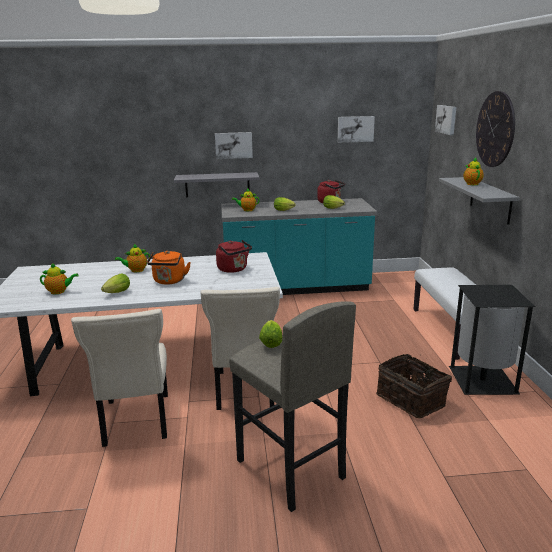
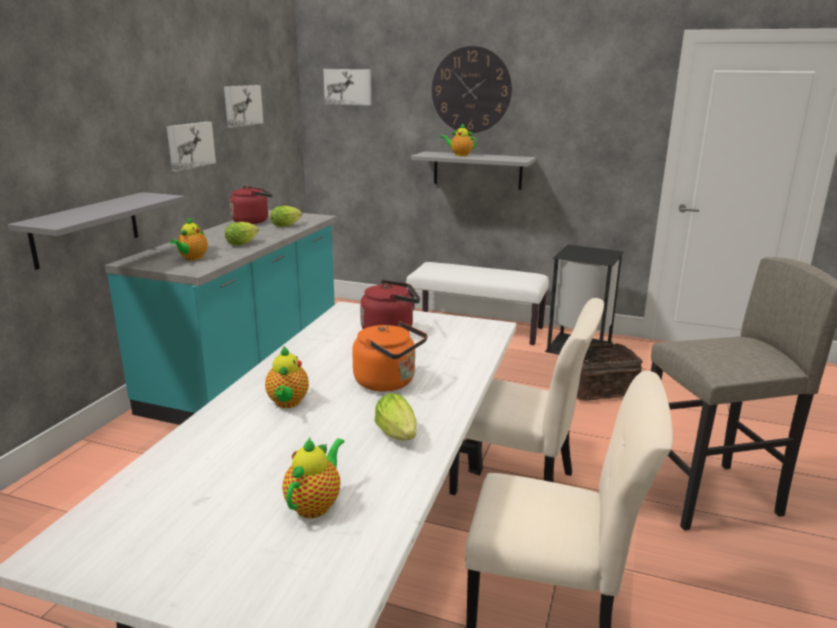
camera: 65 degrees left, 0 degrees up
(233, 145) = (102, 144): picture -> picture (189, 145)
(271, 342) = (697, 350): lettuce -> none

